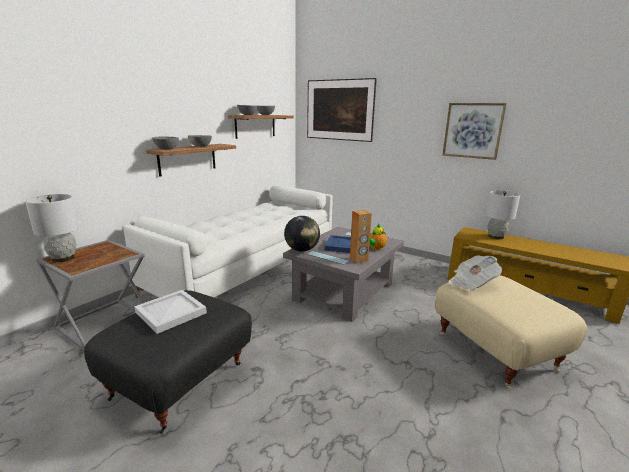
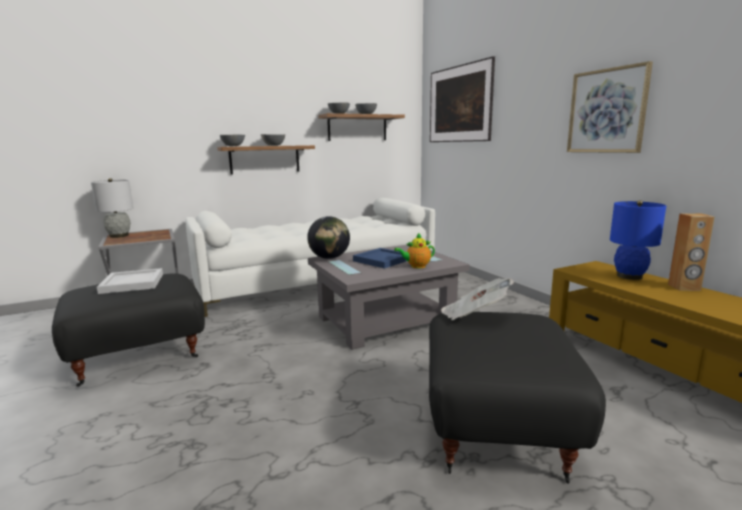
camera: 30 degrees right, 5 degrees down
(359, 260) = (372, 273): brown speaker -> brown speaker (684, 287)
(496, 237) = (629, 276): white table lamp -> blue table lamp
(496, 351) = (499, 427): beige ottoman -> black ottoman

